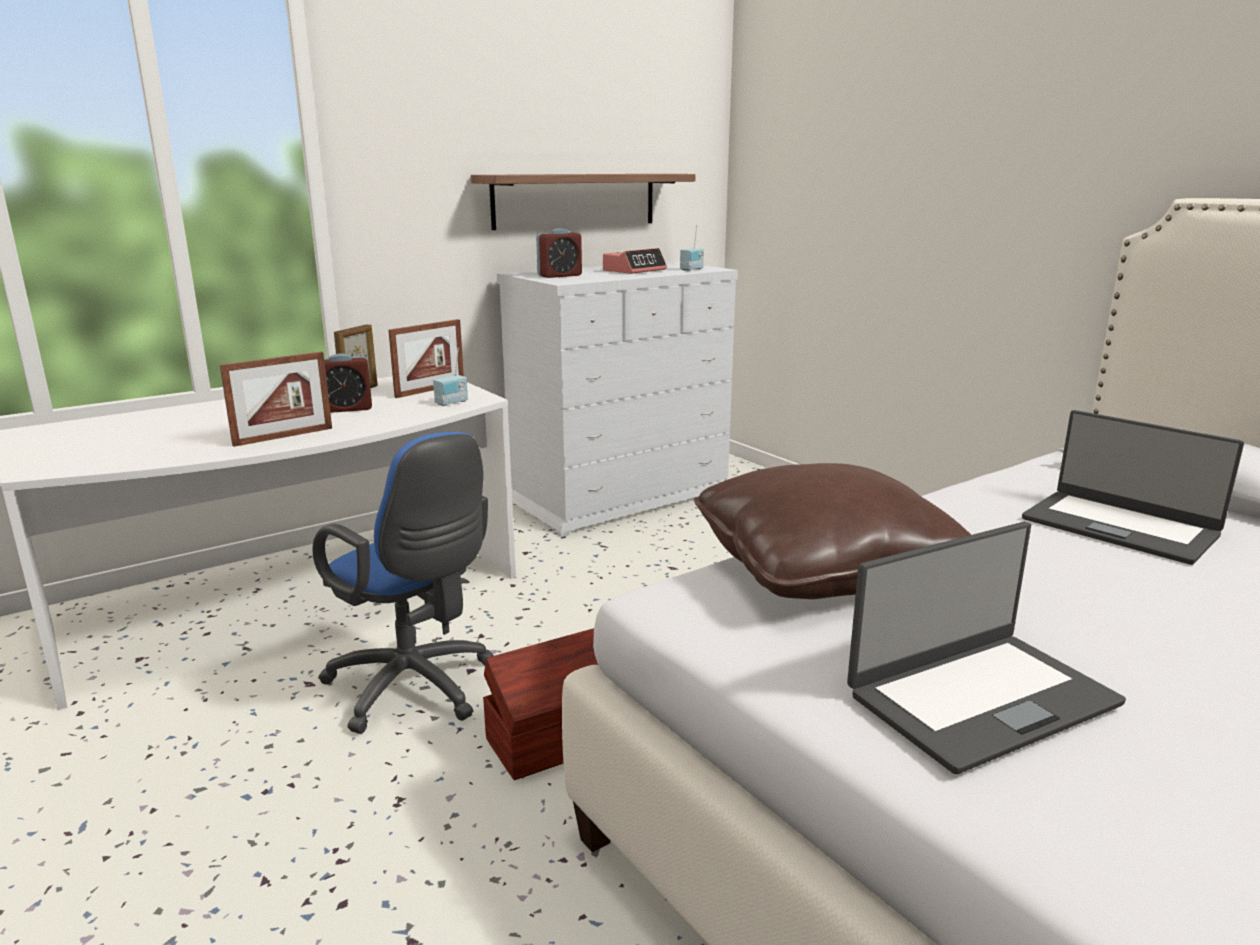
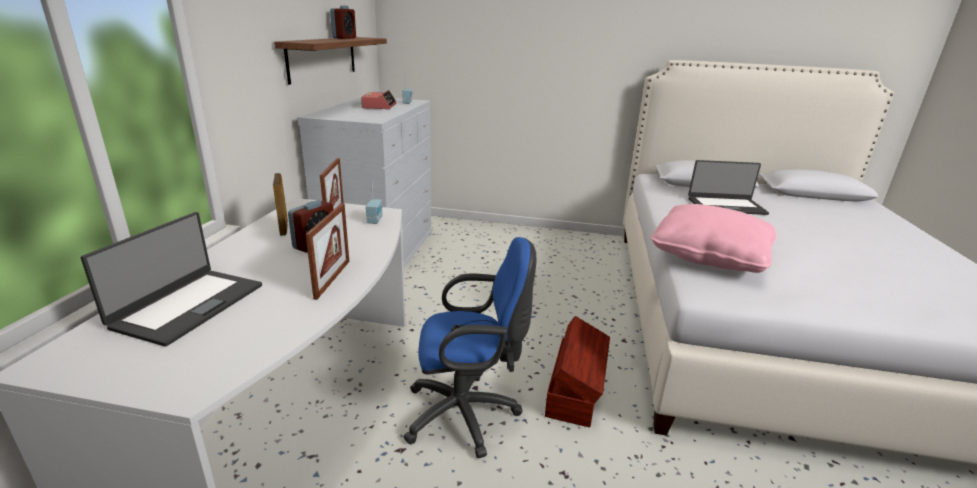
camera: 45 degrees left, 5 degrees up
(559, 276) = (351, 115): alarm clock -> alarm clock (344, 38)
(825, 569) = (709, 255): brown pillow -> pink pillow
(980, 697) = (844, 285): laptop -> laptop (188, 305)

